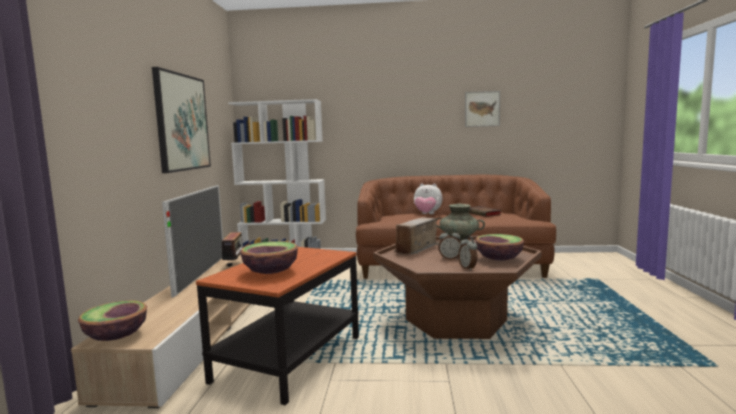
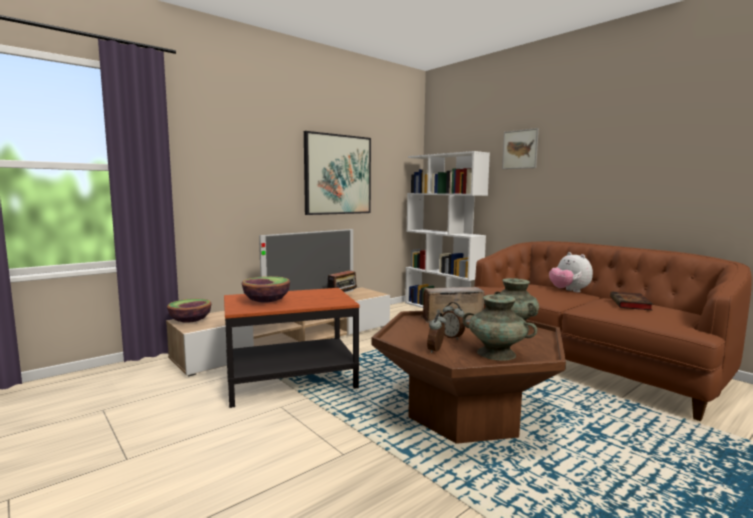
camera: 45 degrees right, 0 degrees up
(482, 109) = (689, 158): picture -> picture (520, 149)
(499, 259) = (496, 353): bowl -> turquoise vase

